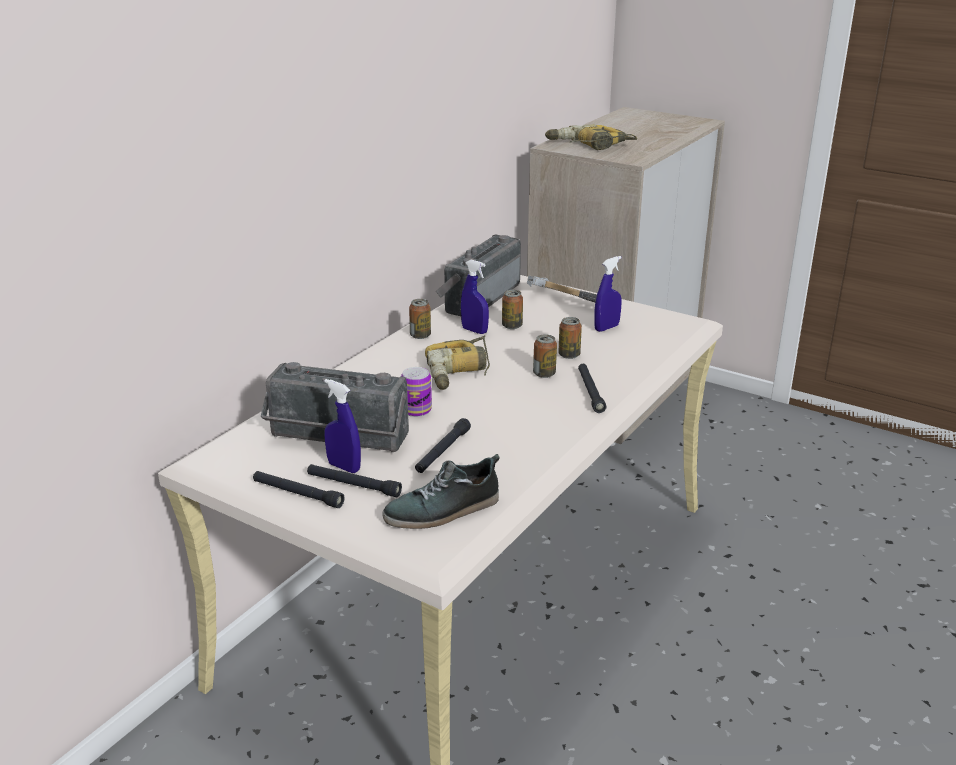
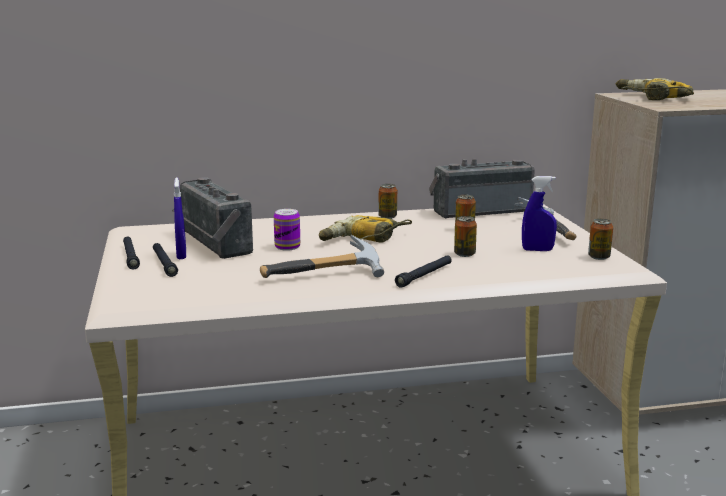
camera: 45 degrees right, 10 degrees down
(442, 452) = (249, 268): black flashlight -> none
(443, 510) = (176, 291): shoe -> none
(474, 330) = (430, 224): blue spray bottle -> none
(525, 429) = (327, 276): none -> hammer
(544, 374) = (418, 257): can -> can (599, 257)

